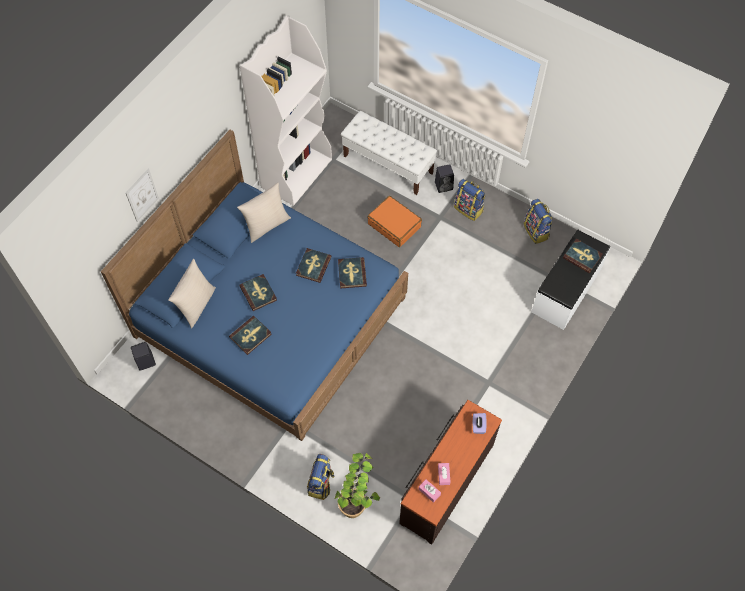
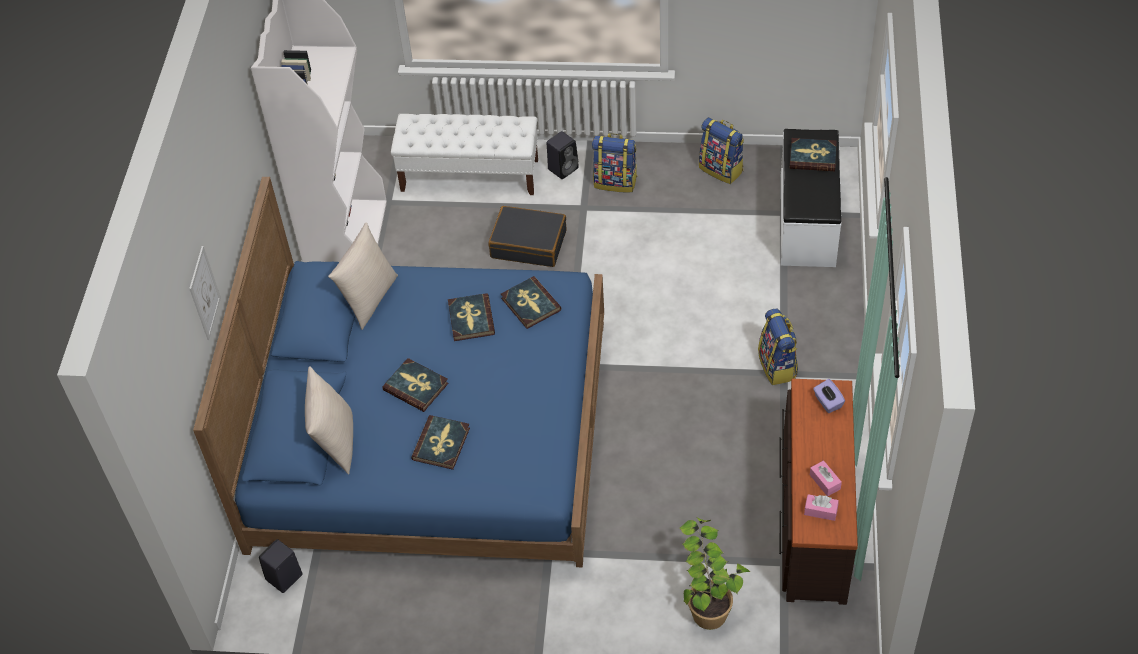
camera: 25 degrees left, 10 degrees down
(321, 484) = (646, 607): backpack -> backpack (777, 366)
(394, 225) = (529, 244): orange suitcase -> black suitcase

